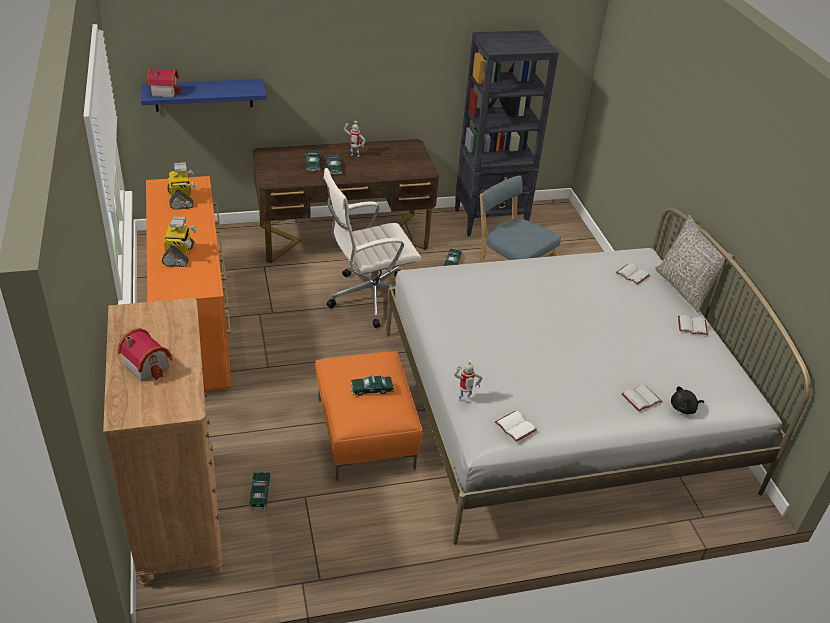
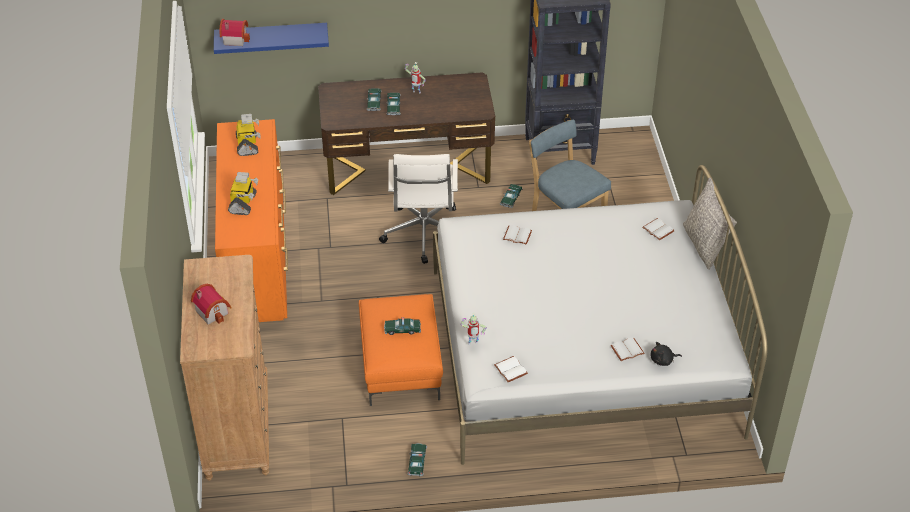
camera: 10 degrees right, 5 degrees up
(260, 493) = (305, 413): toy car -> toy car (417, 462)
(369, 298) = (424, 234): white office chair -> white office chair turned 75 degrees counterclockwise
(692, 325) = (698, 283): white book -> white book (518, 235)

